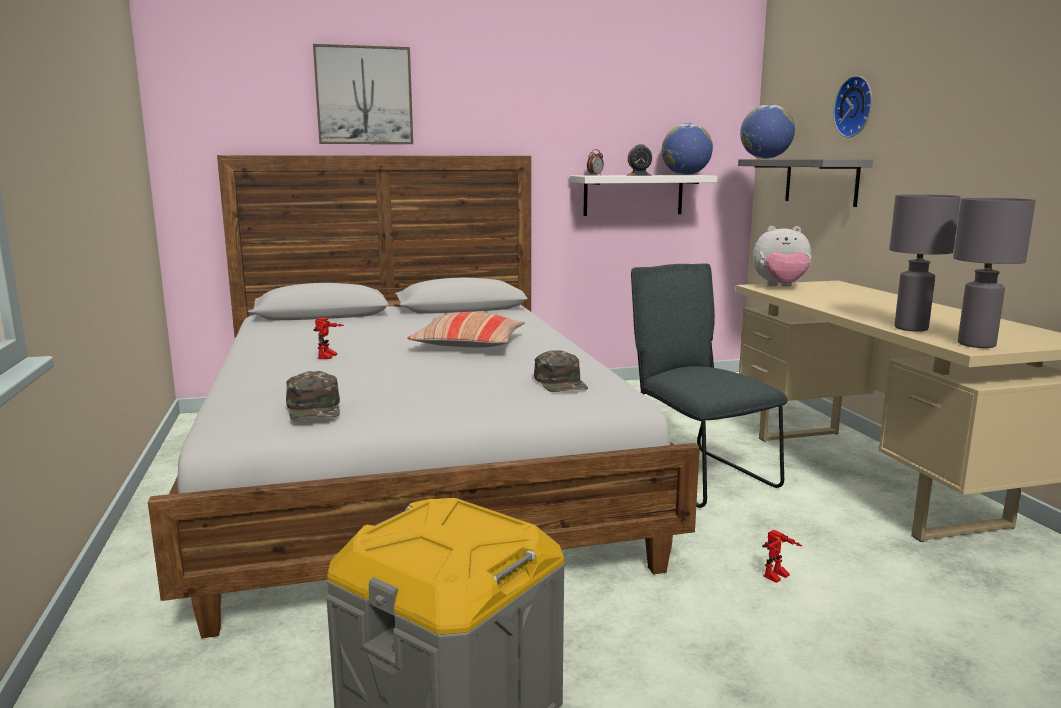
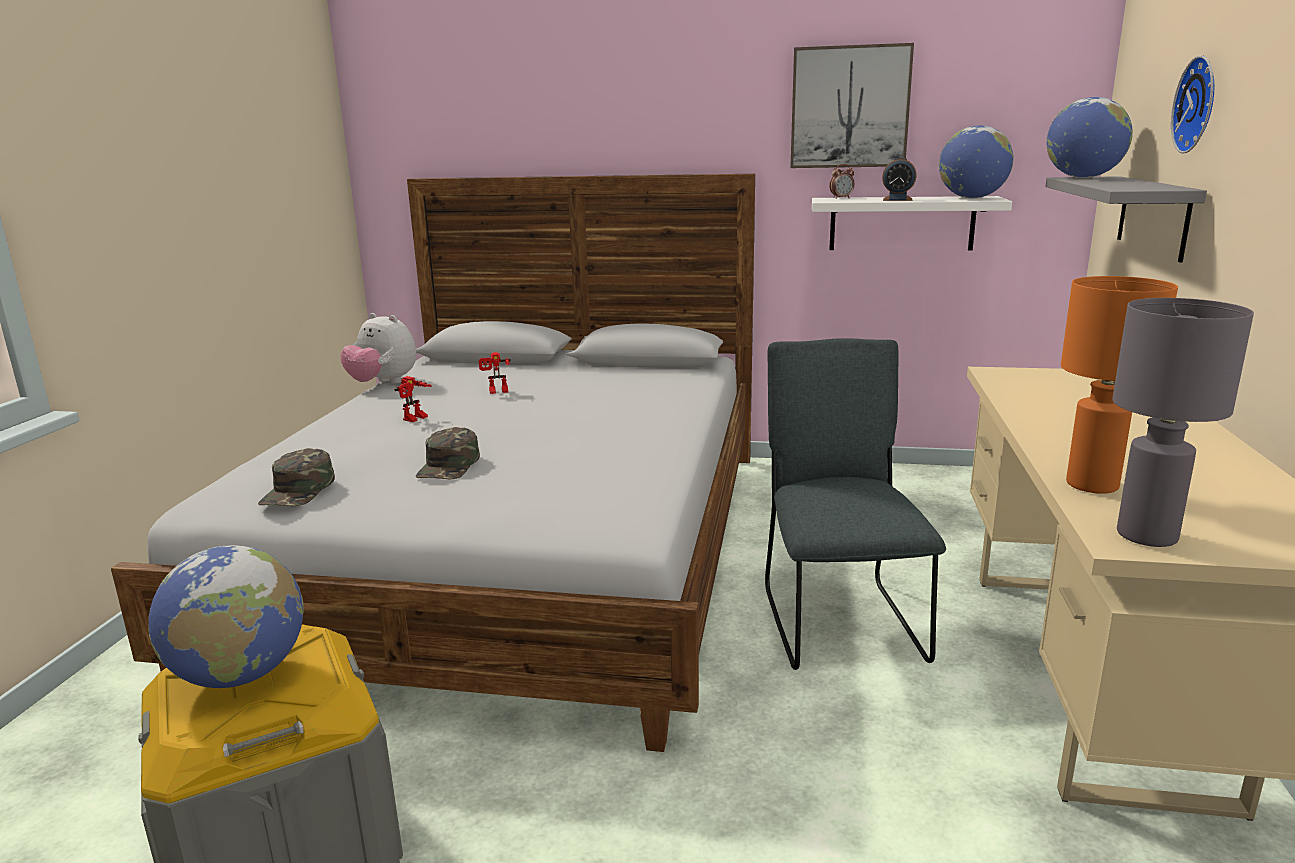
camera: 25 degrees right, 5 degrees up
(364, 96) = (560, 106): picture -> picture (849, 107)
(433, 535) = (240, 675): none -> globe
(468, 345) = (575, 419): pillow -> none
(561, 382) = (590, 492): green cap -> green cap (449, 465)
(778, 578) = (795, 800): toy robot -> toy robot (497, 392)
(781, 287) = (1027, 376): plush toy -> plush toy (383, 383)
(911, 328) = (1093, 485): grey table lamp -> orange table lamp

